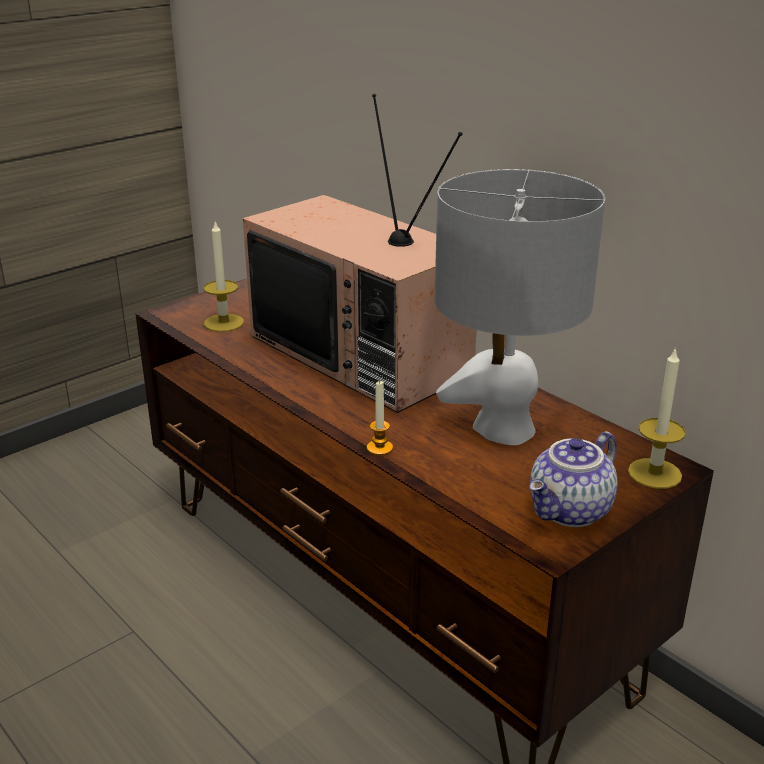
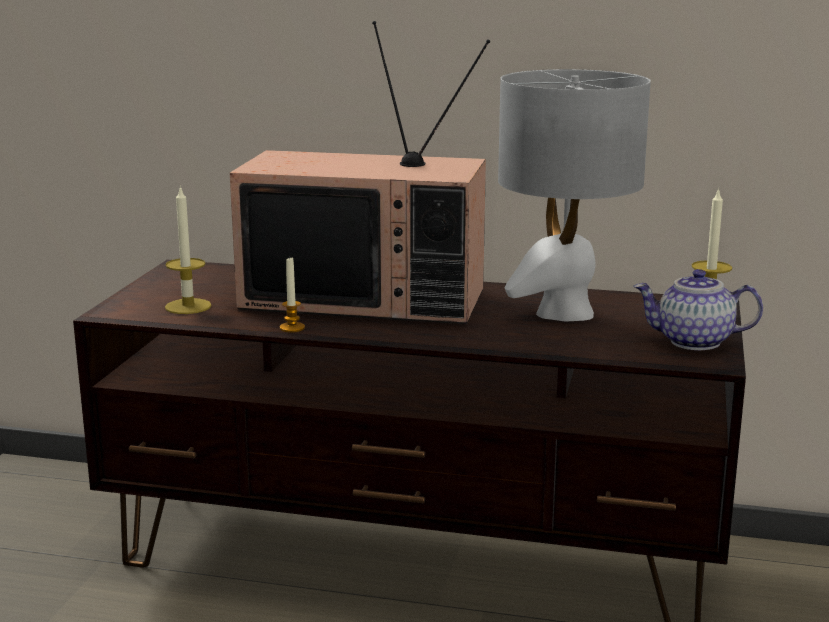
camera: 35 degrees left, 10 degrees down
(379, 448) = (494, 347): candle -> candle (292, 328)
(571, 512) = (693, 342): teapot -> teapot turned 90 degrees clockwise

